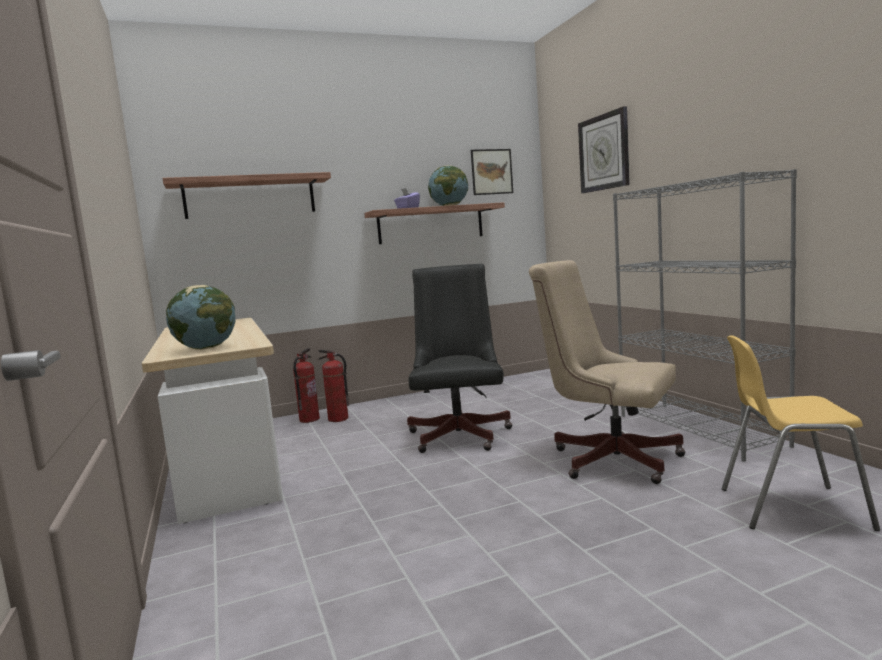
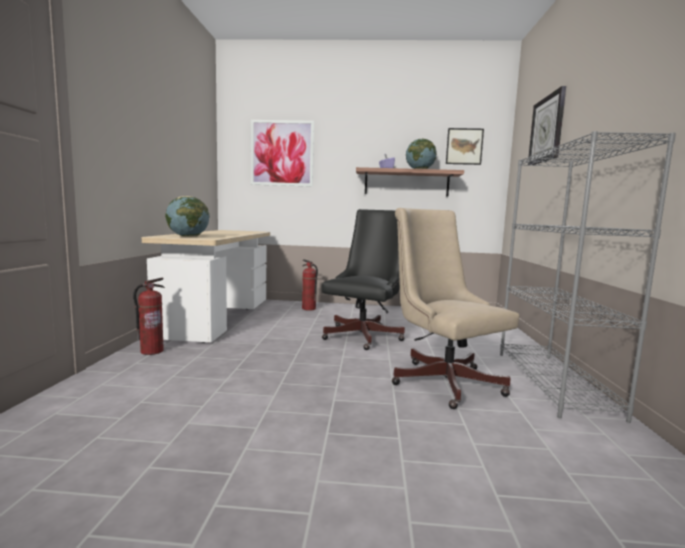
camera: 25 degrees right, 0 degrees up
(250, 197) = (282, 153): shelf -> picture
(309, 419) = (293, 305): fire extinguisher -> fire extinguisher (152, 351)
(790, 507) = (547, 468): yellow chair -> none

